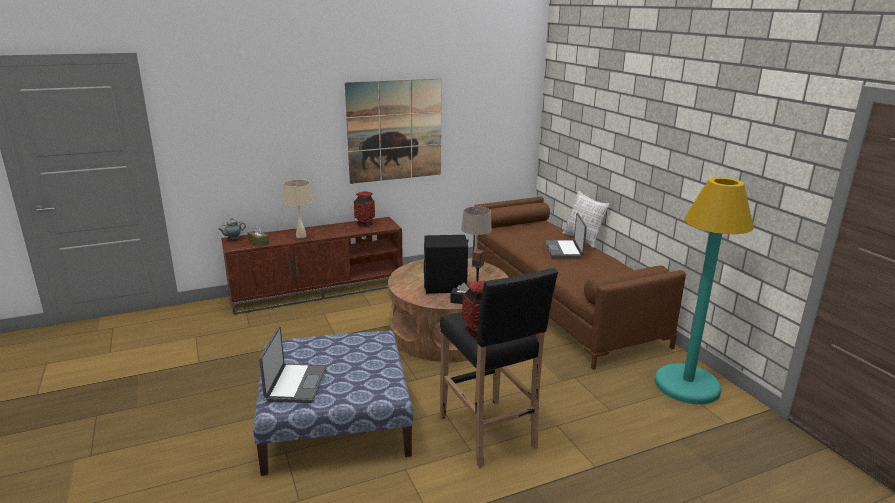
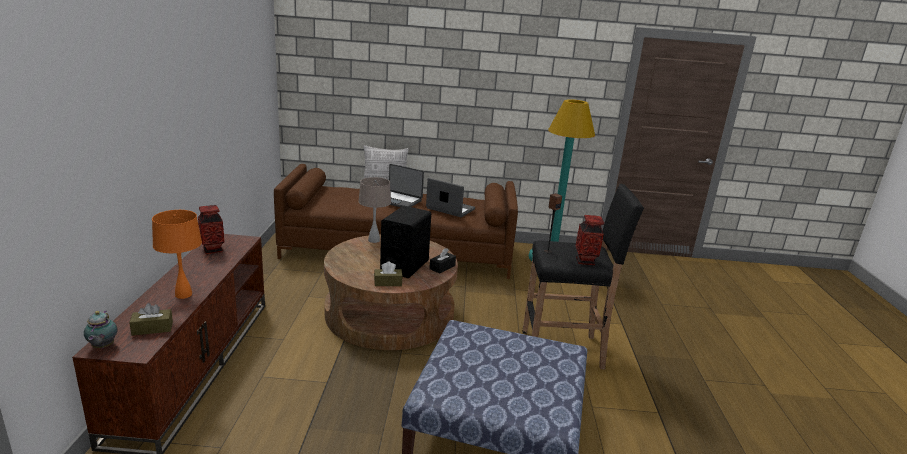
camera: 65 degrees left, 0 degrees up
(295, 384) = (526, 398): laptop -> laptop (450, 209)
(301, 236) = (183, 294): beige table lamp -> orange table lamp
(395, 130) = (203, 117): picture -> none
(408, 289) = (388, 282): none -> brown tissue box

